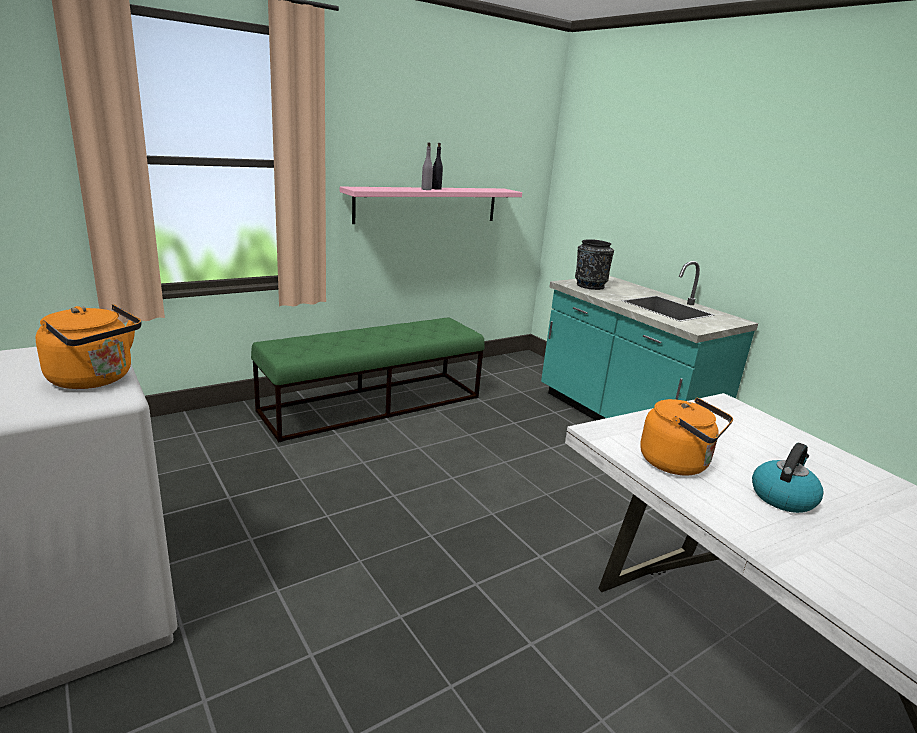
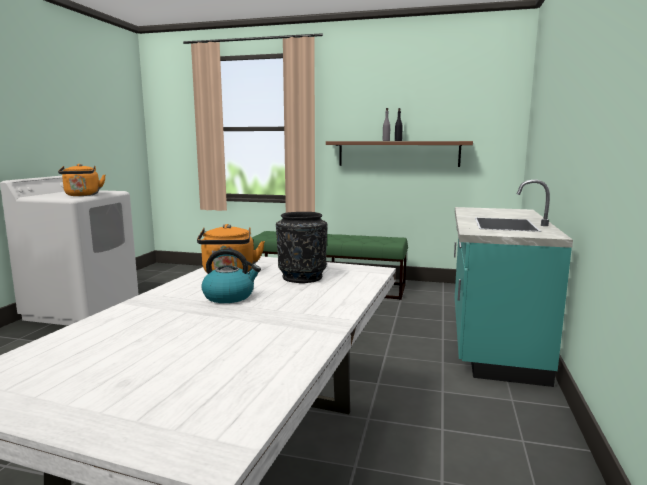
camera: 50 degrees right, 10 degrees down
(428, 205) = (398, 153): pink shelf -> brown shelf
(589, 286) = (480, 210): black vase -> black vase (302, 277)

